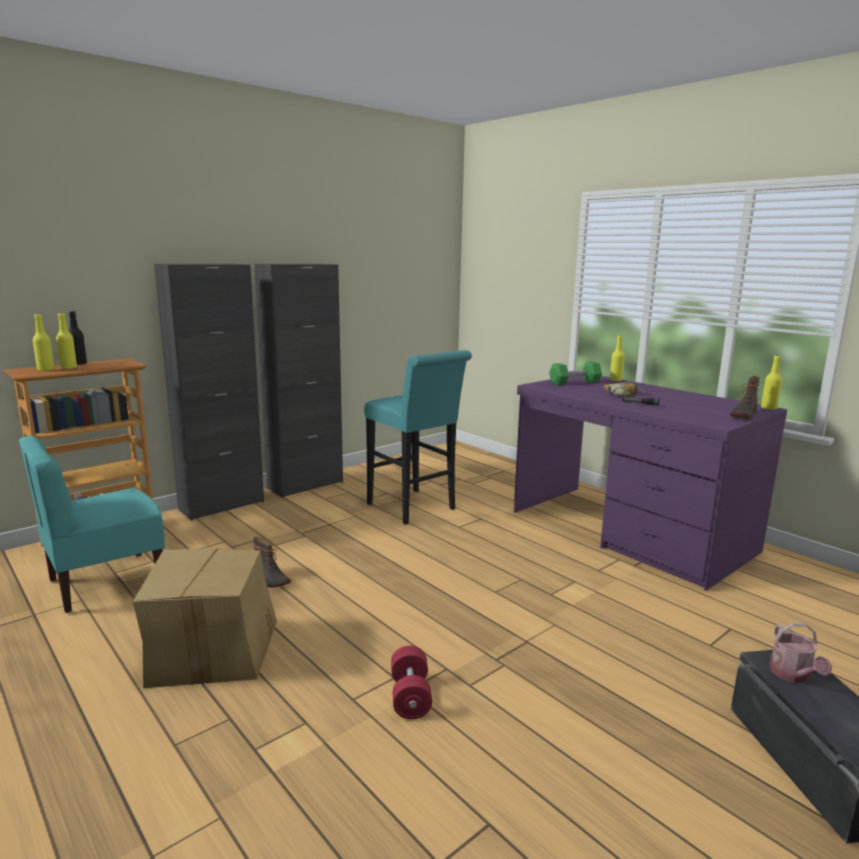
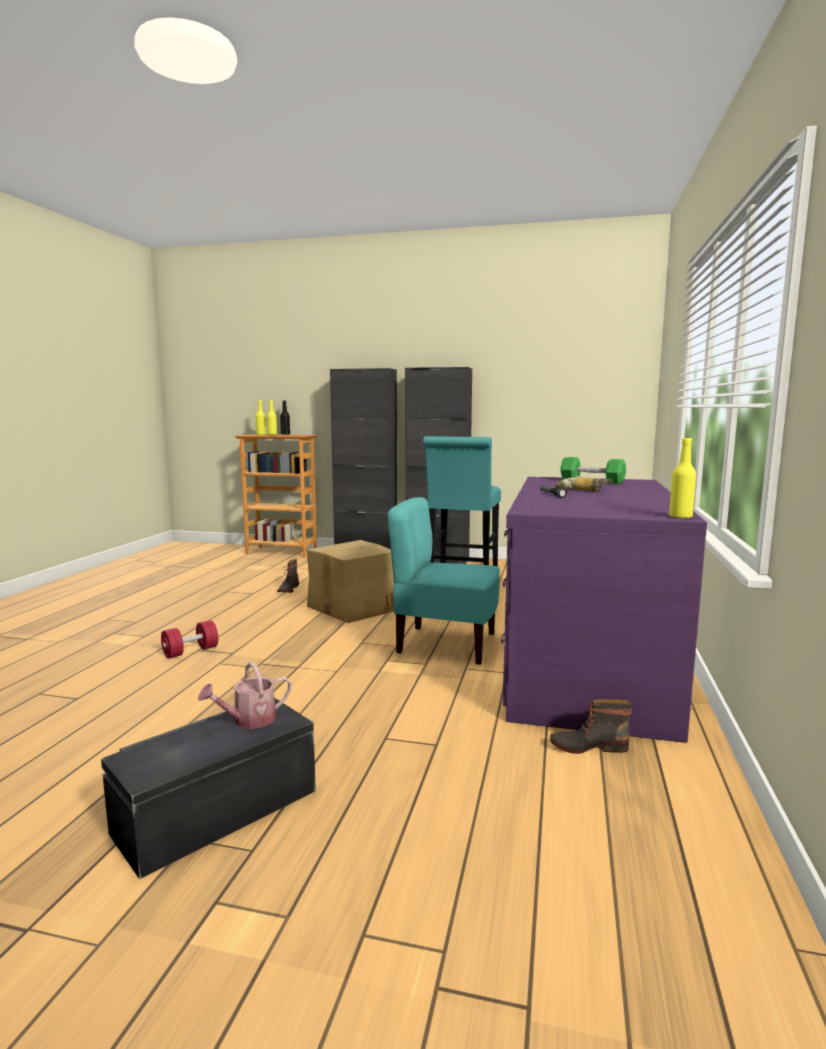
camera: 55 degrees right, 5 degrees down
(106, 583) = (238, 566): turquoise chair -> turquoise chair (446, 644)
(211, 649) = (196, 601): cardboard box -> cardboard box (355, 606)
(615, 380) = (650, 485): yellow bottle -> none
(743, 415) = (604, 513): boot -> boot (588, 746)

